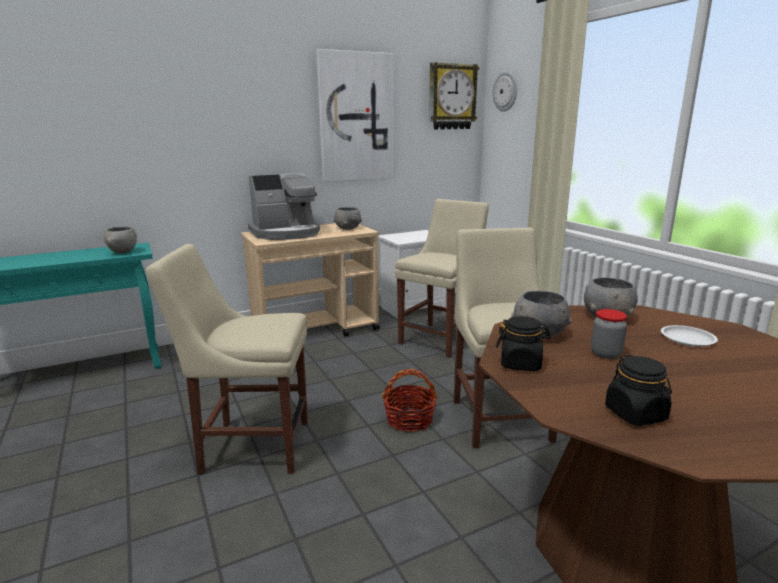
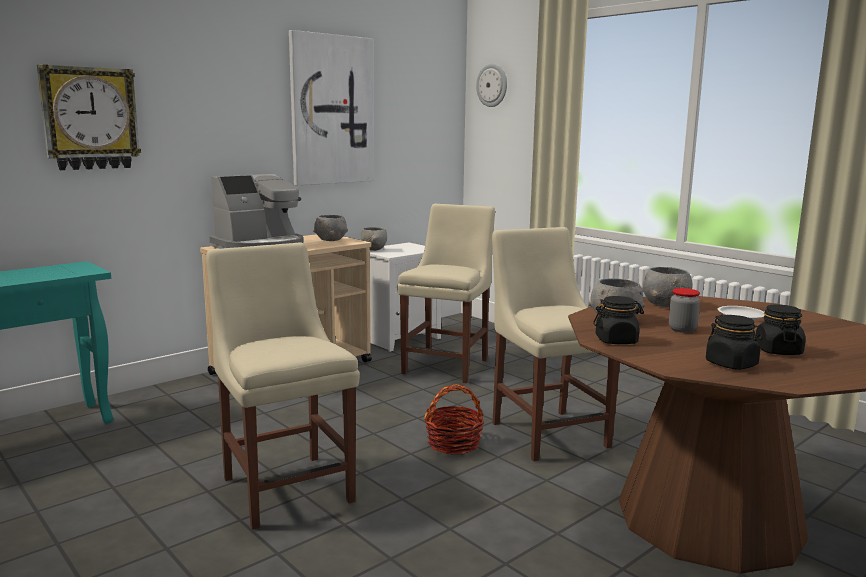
camera: 15 degrees left, 5 degrees down
(122, 252) = (68, 272): grey bowl -> grey bowl (374, 250)
(250, 445) = (286, 486): beige chair -> beige chair turned 75 degrees clockwise
(451, 97) = (432, 89): wall clock -> wall clock (90, 118)
(707, 397) = (777, 351): none -> black jar

